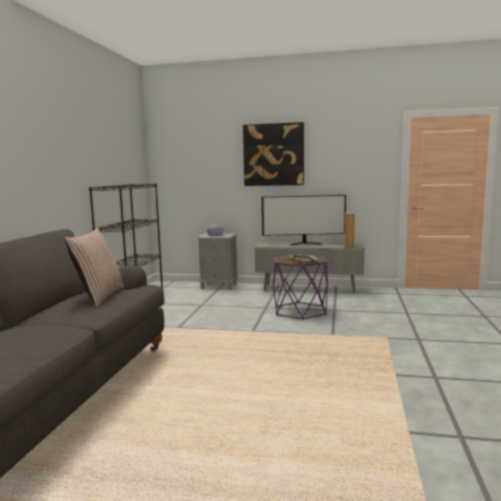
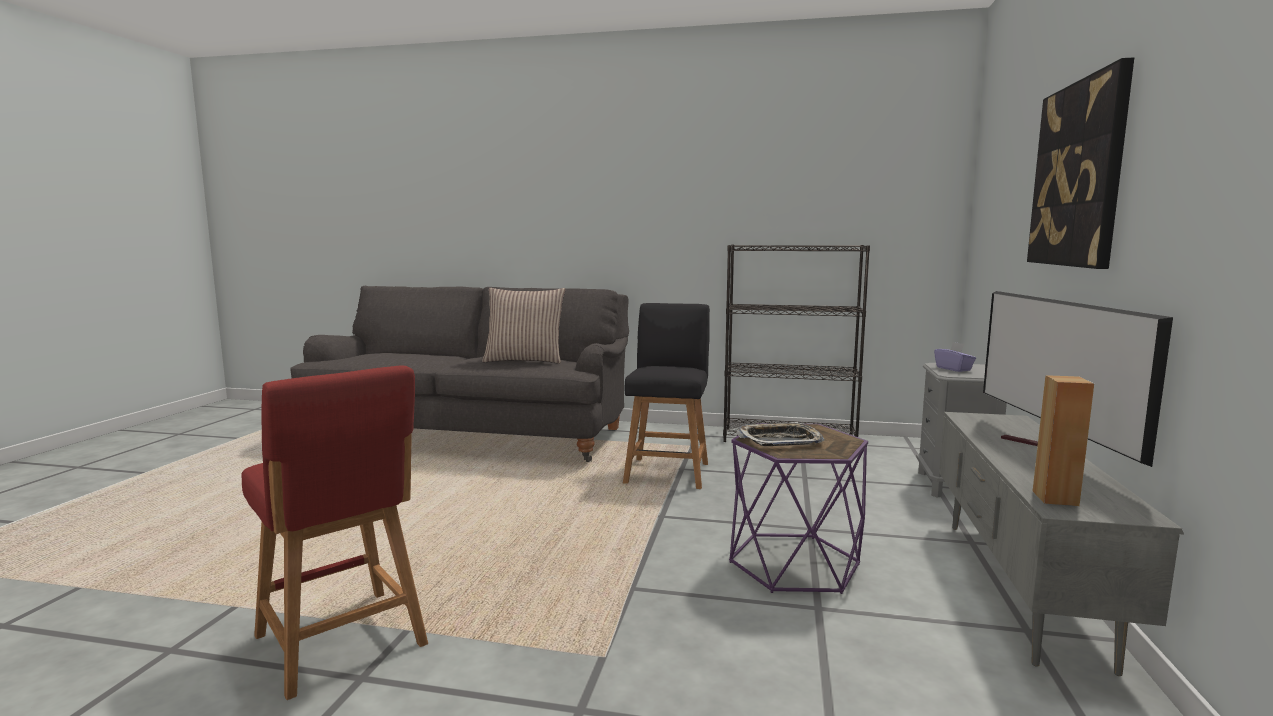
camera: 90 degrees right, 0 degrees up
(182, 330) = (668, 471): none -> black stool
(416, 387) = (343, 644): none -> red stool

